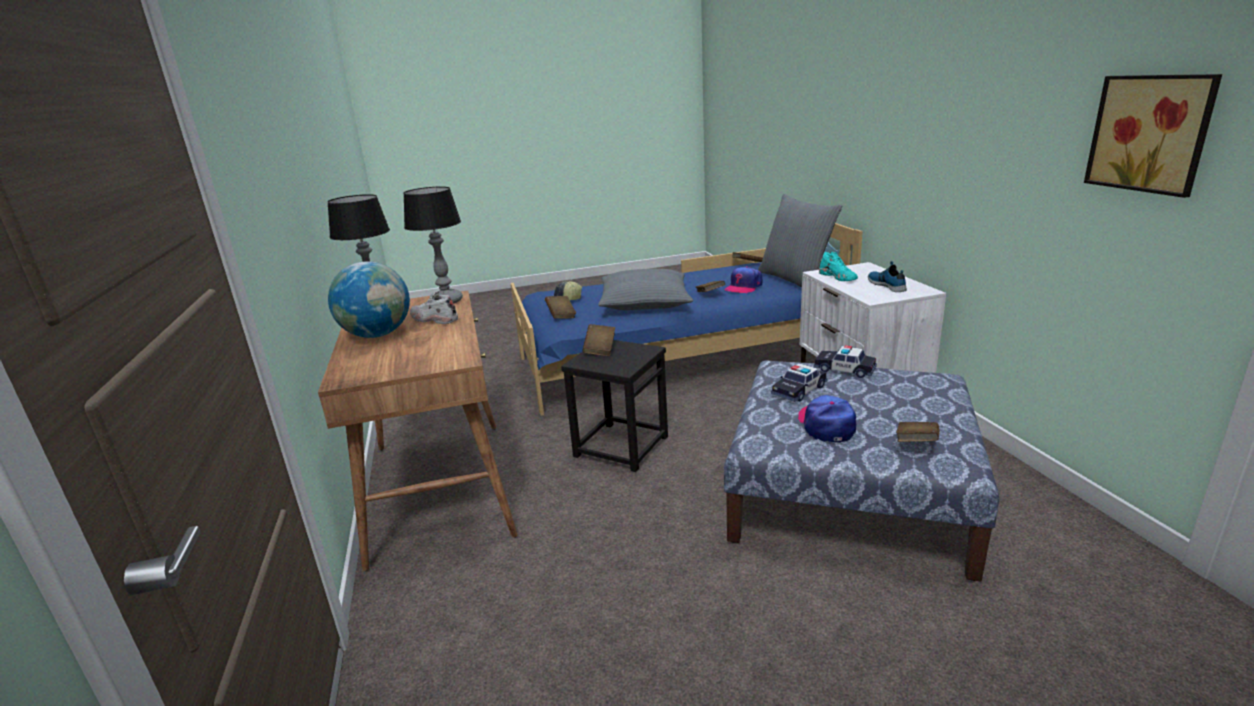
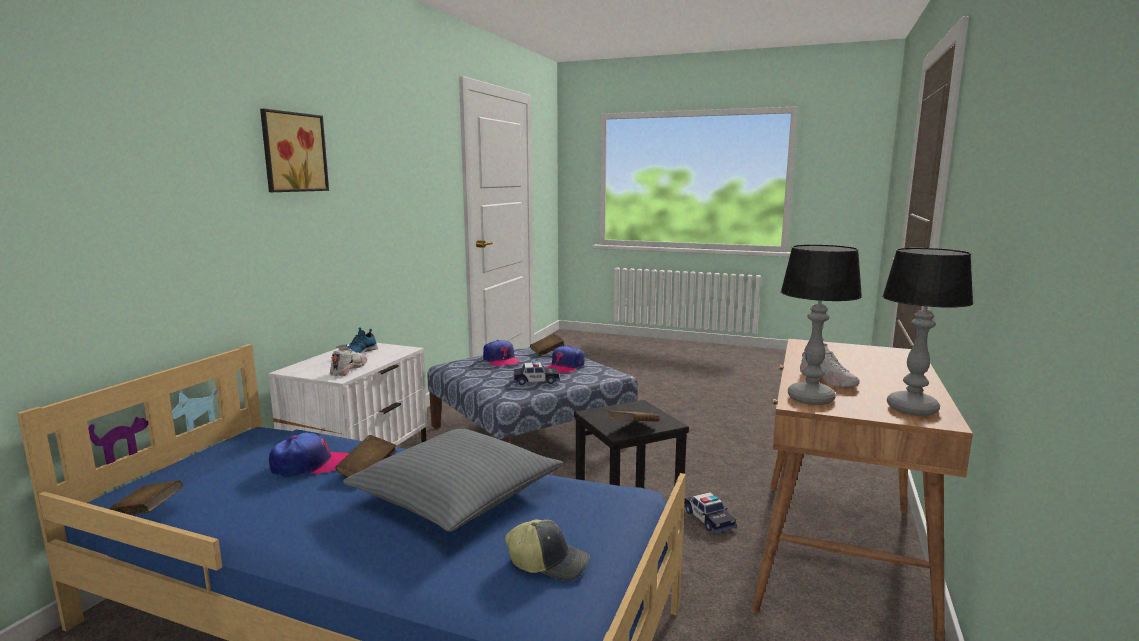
camera: 145 degrees left, 10 degrees down
(377, 335) = (893, 379): globe -> none
(561, 315) = (597, 522): brown book -> none
(795, 280) = (242, 450): grey pillow -> none
(838, 277) = (348, 369): turquoise shoe -> white shoe
(844, 369) = (480, 380): toy car -> toy car (708, 519)
(914, 403) = (501, 360): none -> cap
(1152, 133) = (428, 192): picture -> picture (292, 152)

